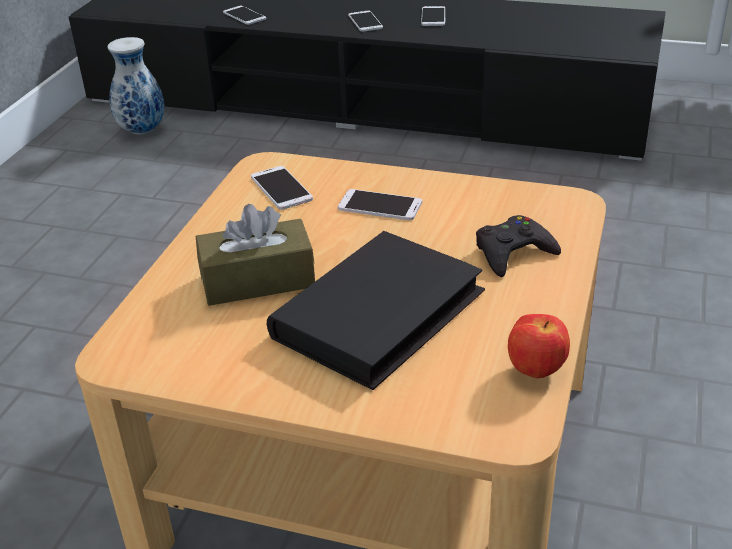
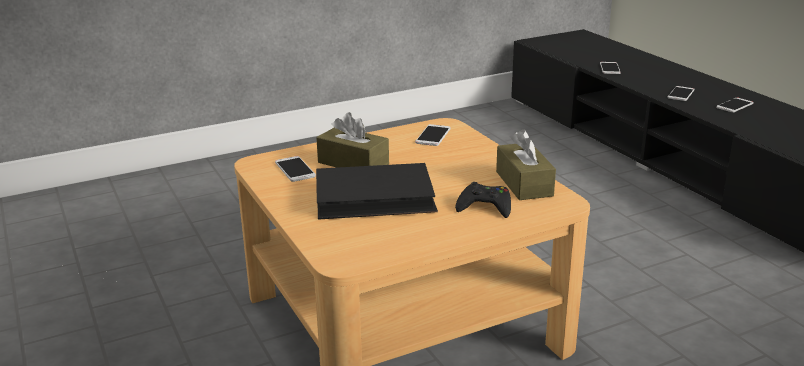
camera: 45 degrees right, 10 degrees down
(142, 130) = (519, 124): vase -> none
(380, 206) = (463, 161): phone -> phone (295, 169)
(494, 201) = (524, 184): none -> brown tissue box
(536, 370) = (395, 250): apple -> none

